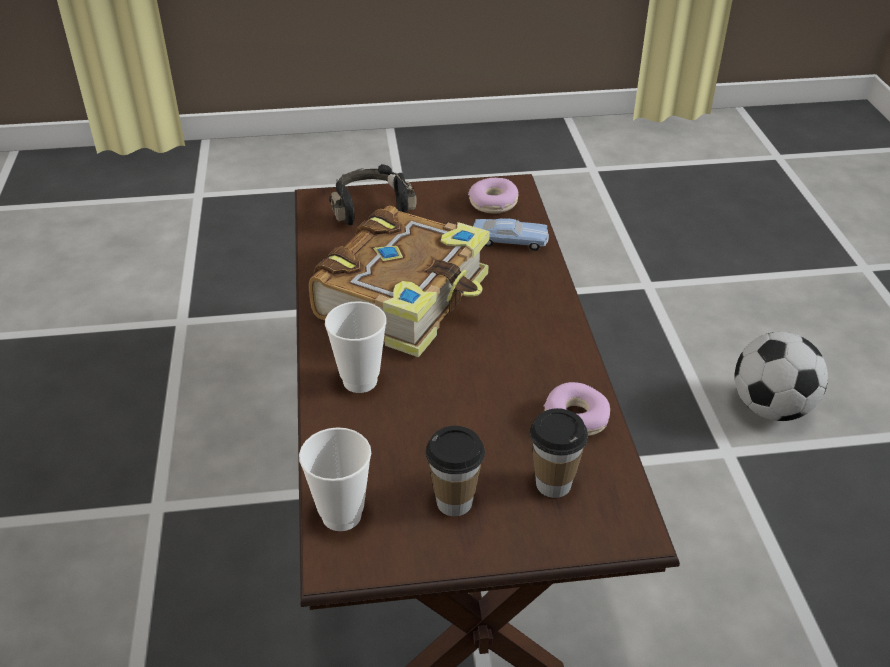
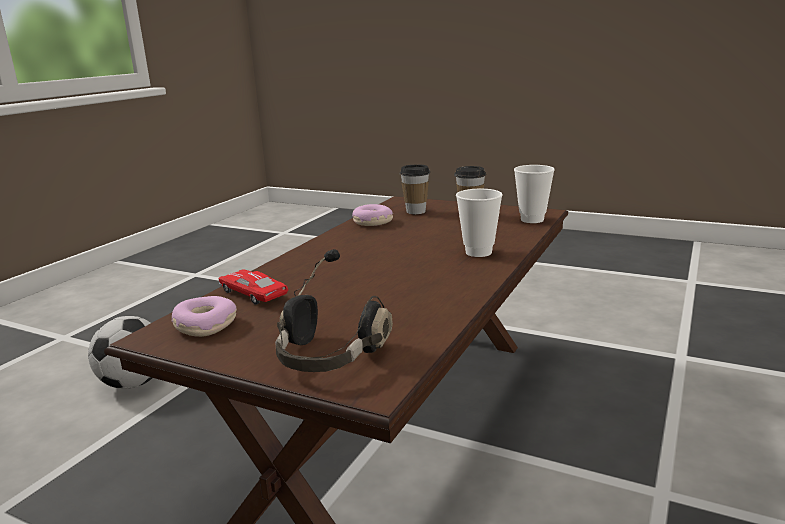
camera: 145 degrees left, 20 degrees down
(406, 297) = (394, 281): book -> none
(510, 241) = (253, 294): blue toy car -> red toy car

